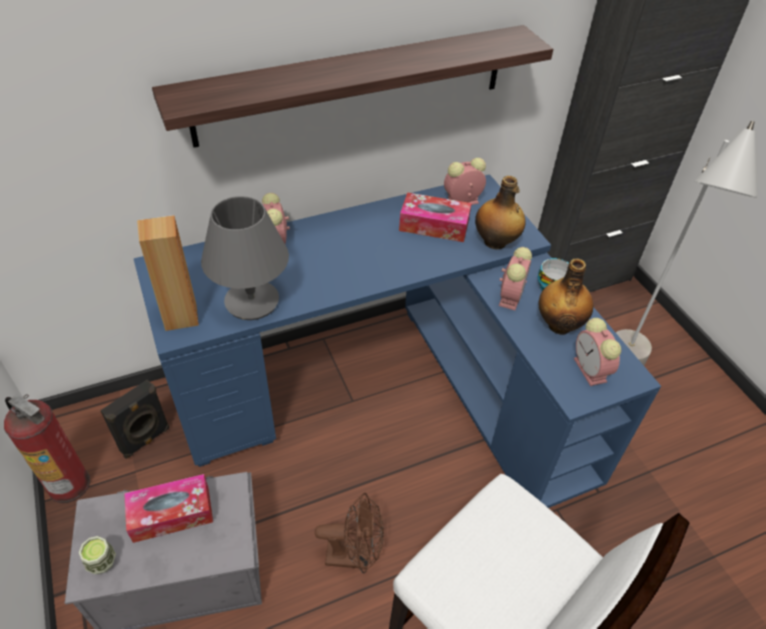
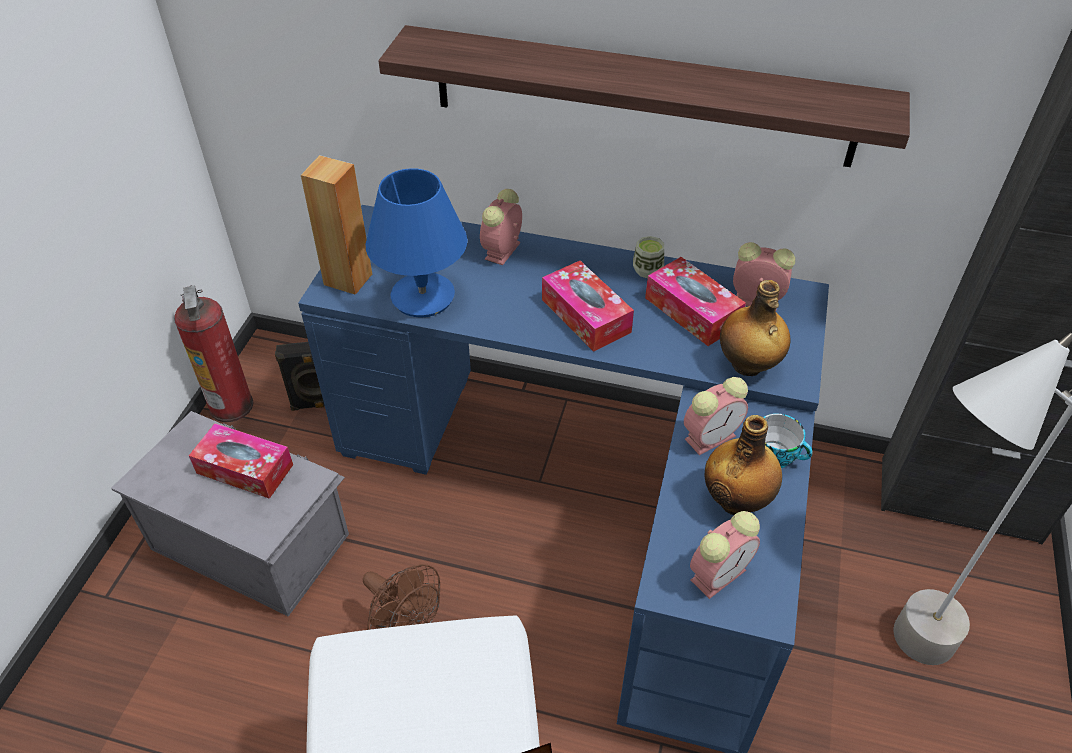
camera: 40 degrees right, 0 degrees up
(102, 562) = (161, 473): cup -> cup (647, 270)
(252, 301) = (423, 297): grey table lamp -> blue table lamp
(374, 259) = (585, 316): none -> tissue box
(591, 371) = (719, 573): alarm clock -> alarm clock turned 150 degrees counterclockwise

